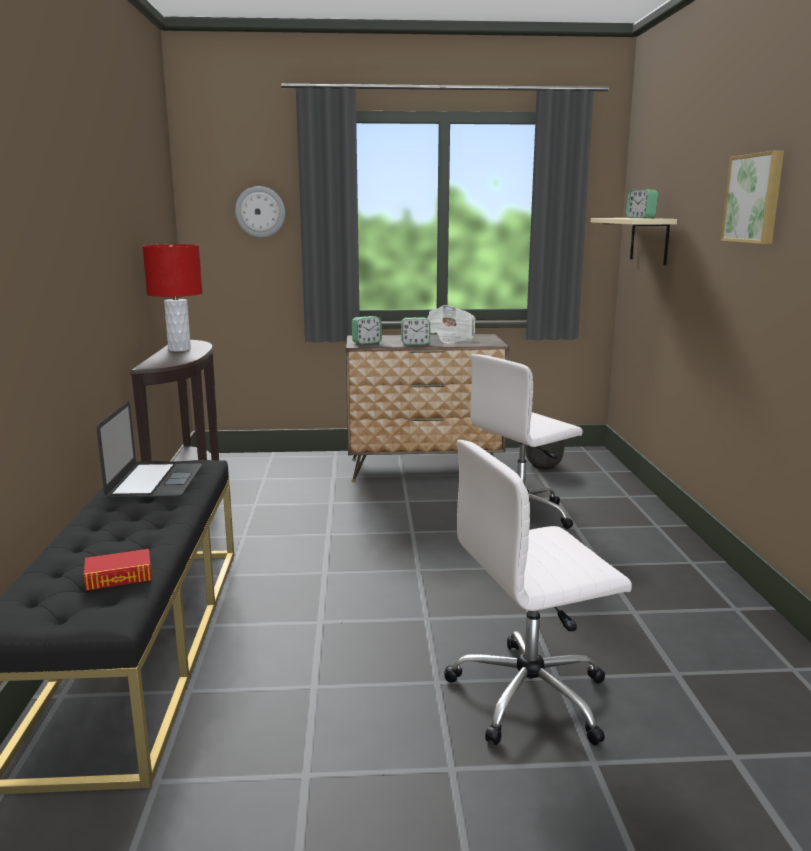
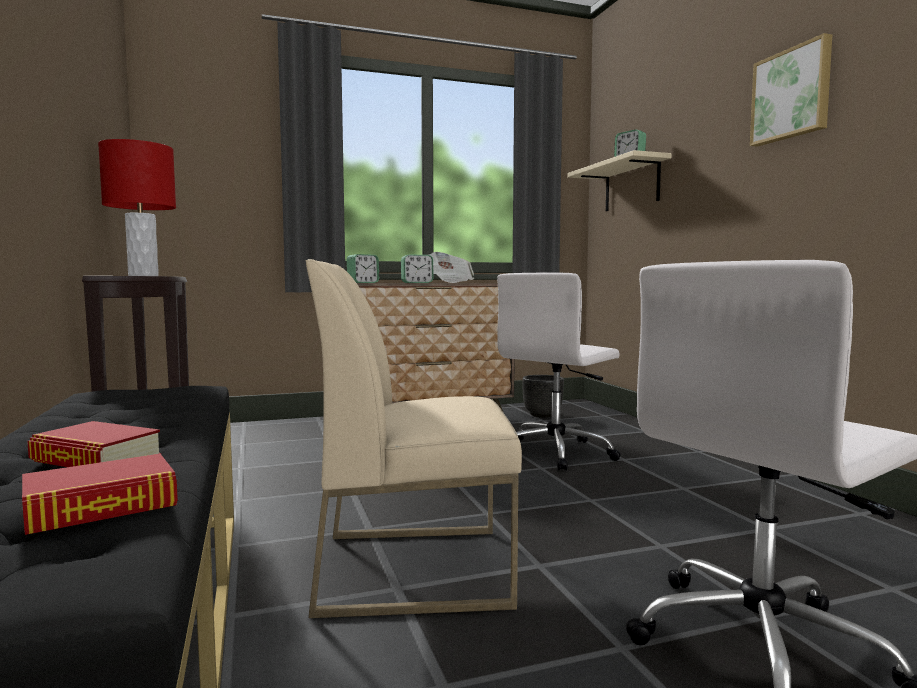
camera: 15 degrees left, 10 degrees down
(124, 538) = (96, 459): none -> book
(155, 481) = (130, 402): laptop -> none
(260, 212) = (233, 151): wall clock -> none
(340, 608) = (415, 567): none -> beige chair

